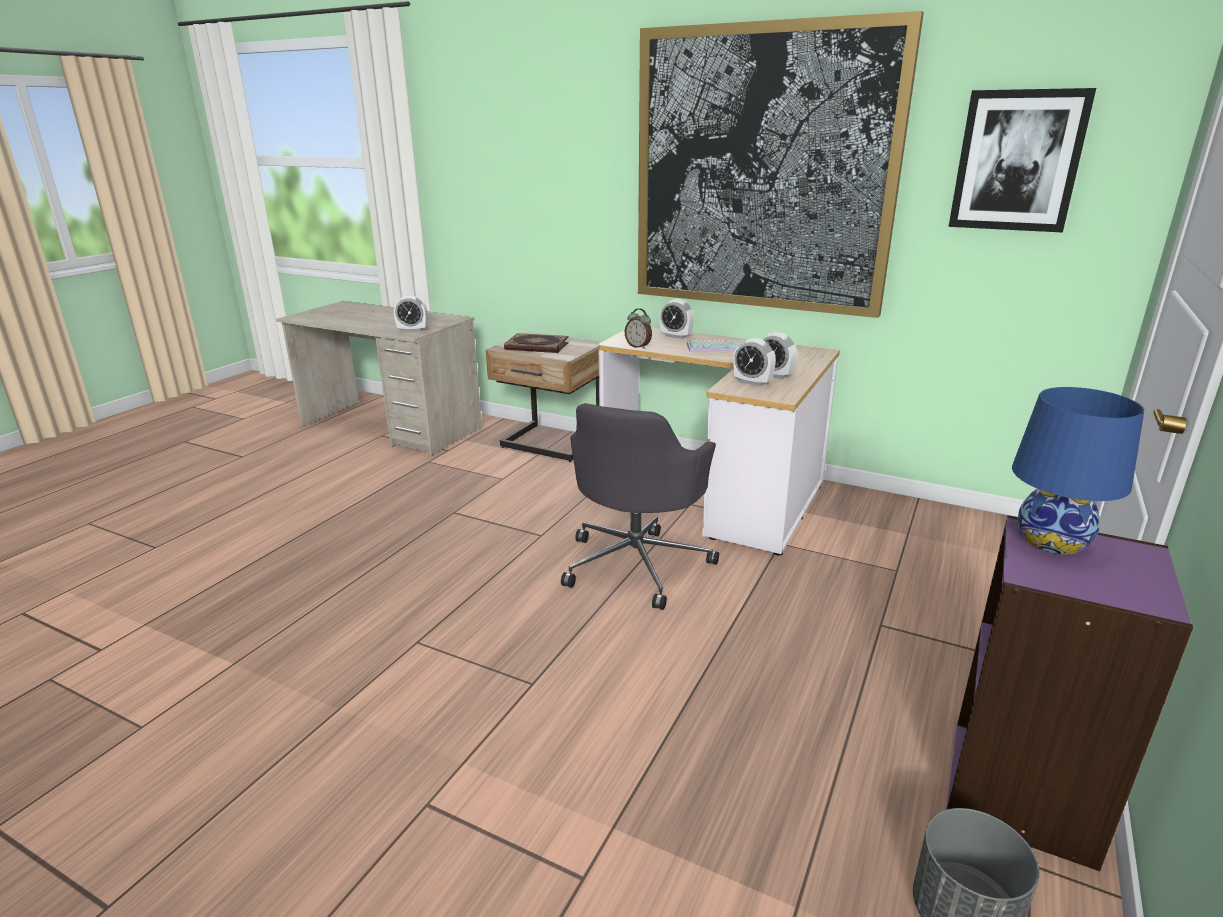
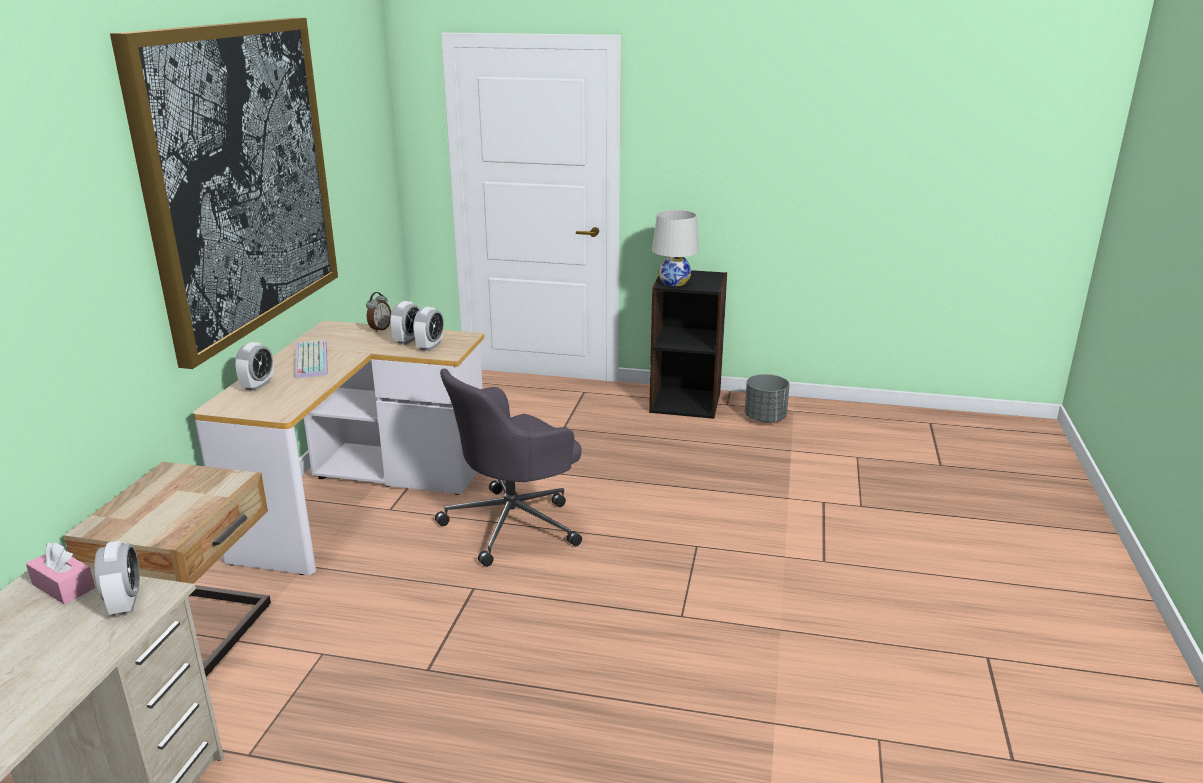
camera: 105 degrees left, 0 degrees up
(443, 321) = (63, 586): none -> pink tissue box
(536, 346) = (174, 508): book -> none
(637, 563) = (514, 524): grey office chair -> grey office chair turned 135 degrees clockwise
(638, 346) = (302, 400): alarm clock -> alarm clock (379, 329)
(1017, 161) = (351, 127): picture -> none
(1023, 792) = (685, 402): purple bookcase -> black bookcase
(1052, 541) = (674, 282): blue table lamp -> white table lamp

